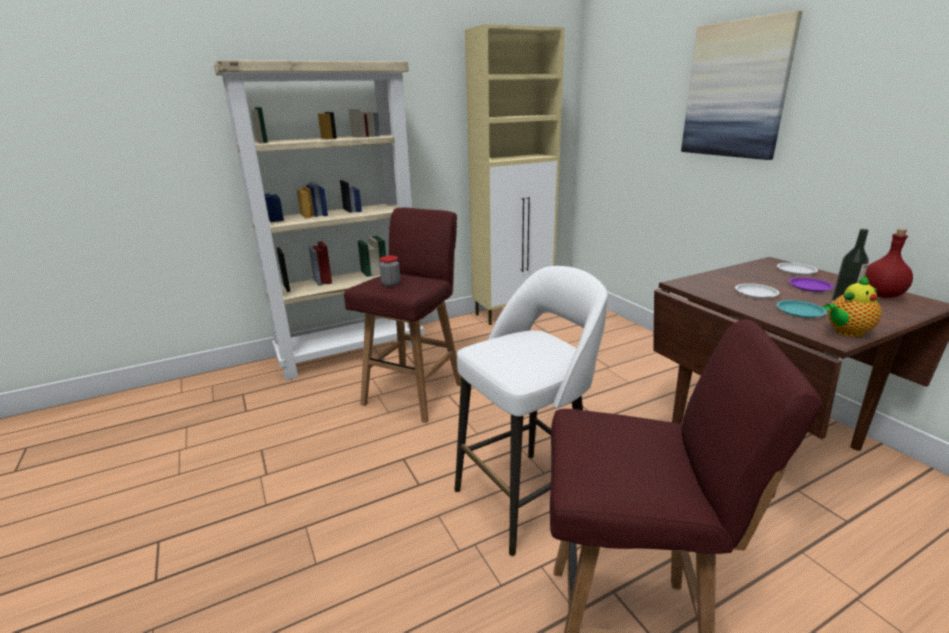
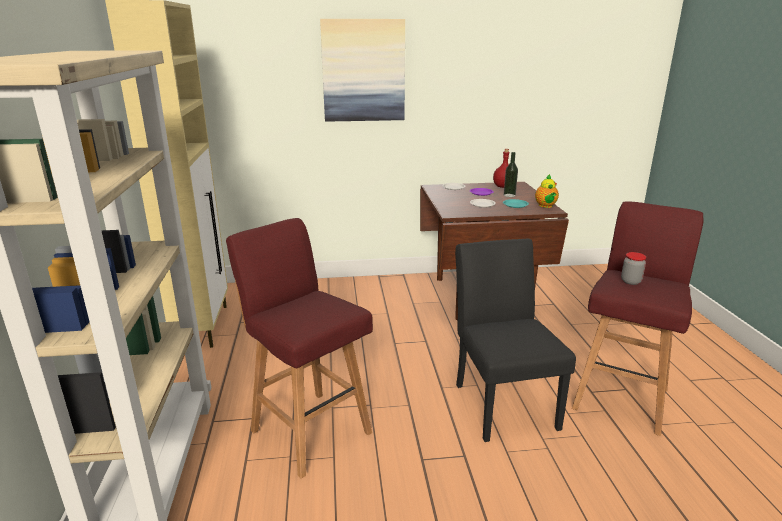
camera: 70 degrees left, 0 degrees up
(391, 284) = (318, 313): jar -> jar (631, 281)
(526, 498) = (501, 401): white stool -> black chair

